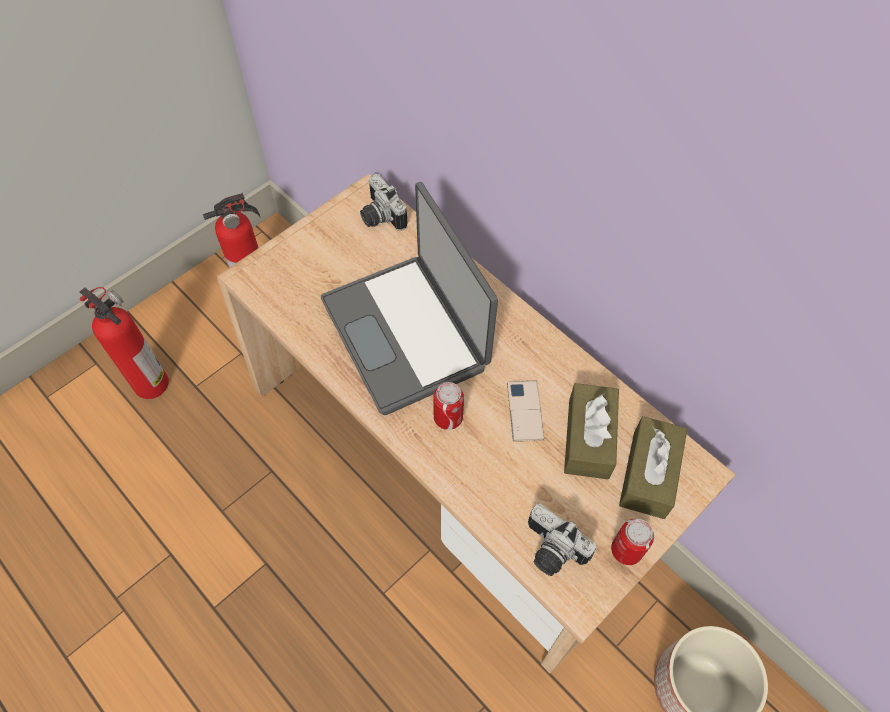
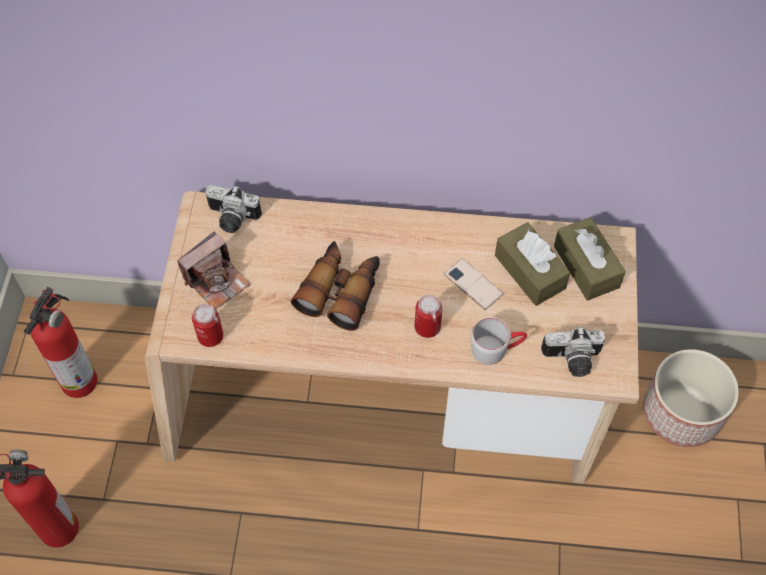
camera: 40 degrees left, 0 degrees up
(320, 256) = (216, 281): none -> camera
(407, 332) = (340, 290): laptop -> binoculars
(490, 484) = (496, 349): none -> grey mug
(626, 550) = (615, 324): can -> can (210, 336)

